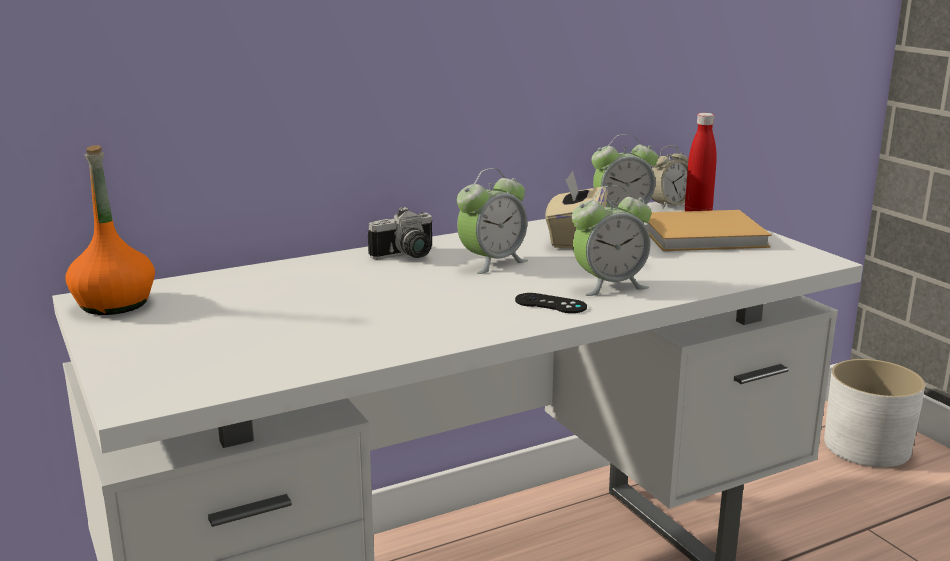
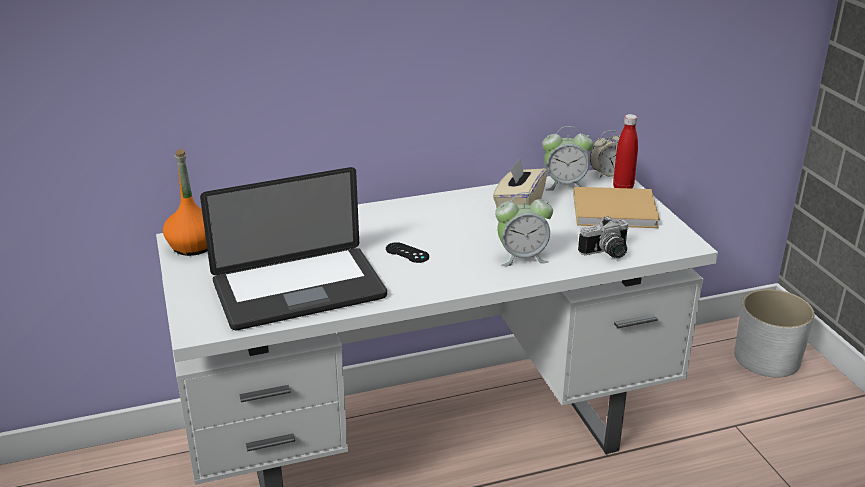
camera: 10 degrees right, 10 degrees up
(295, 341) = (299, 290): none -> laptop
(407, 256) = (393, 215): camera -> camera (607, 253)
(492, 262) = (450, 227): alarm clock -> none
(550, 304) = (474, 271): black game controller -> black game controller (407, 253)

